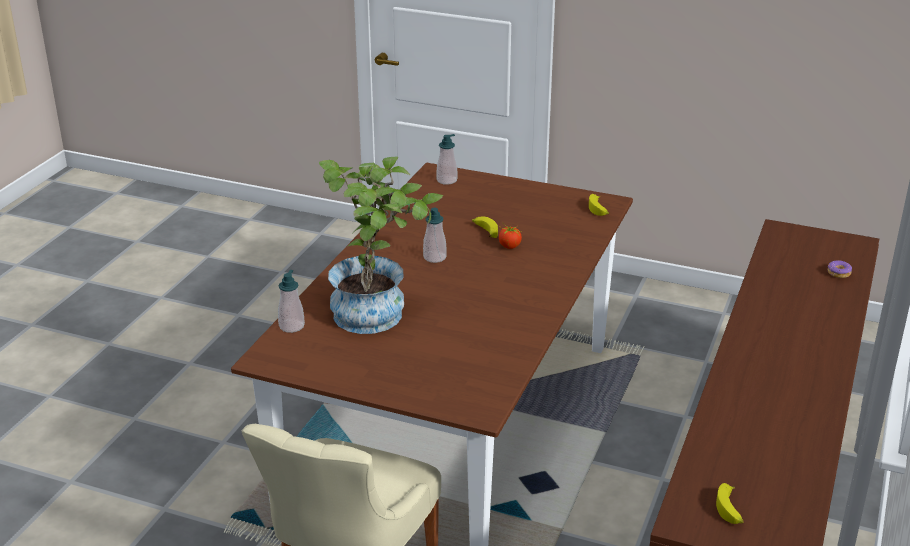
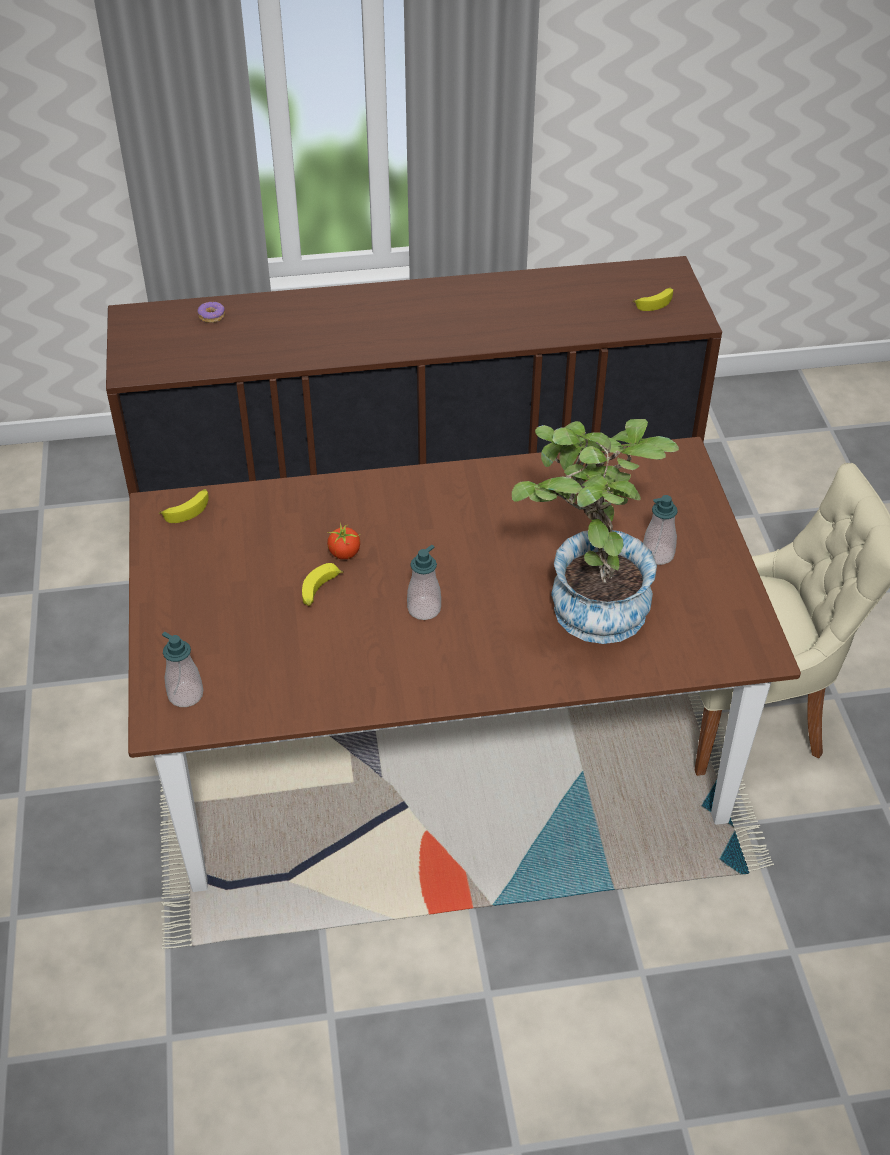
camera: 120 degrees left, 15 degrees up
(291, 326) = (682, 663): soap dispenser -> soap dispenser (658, 554)

